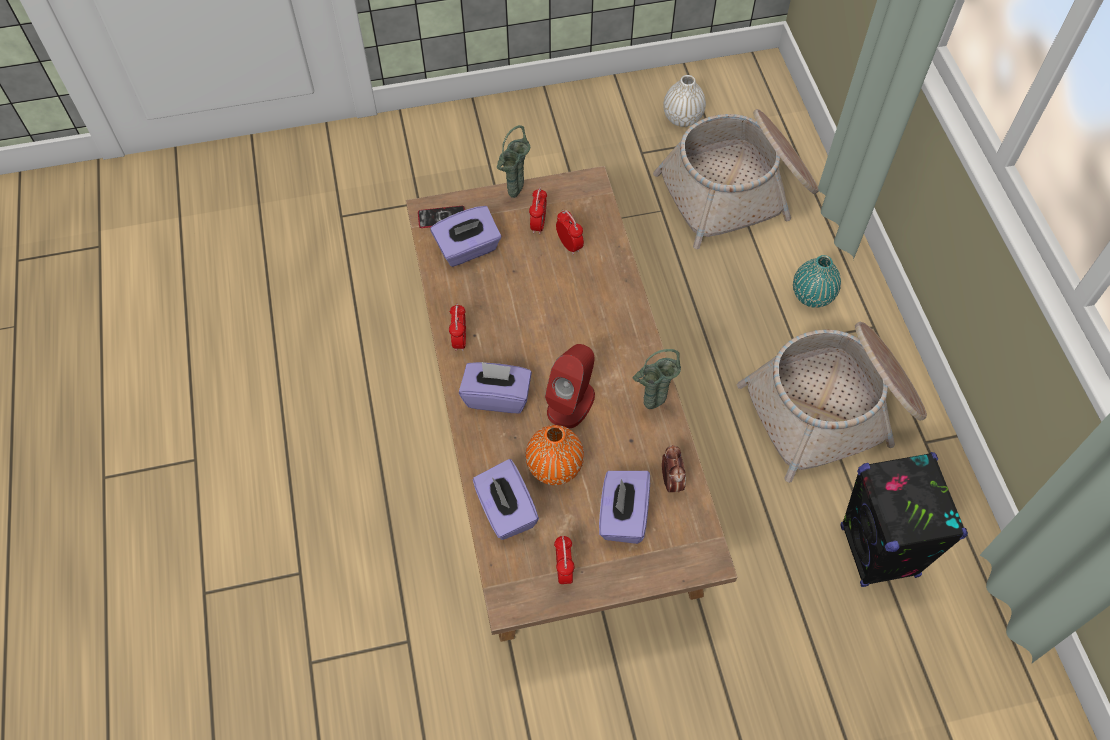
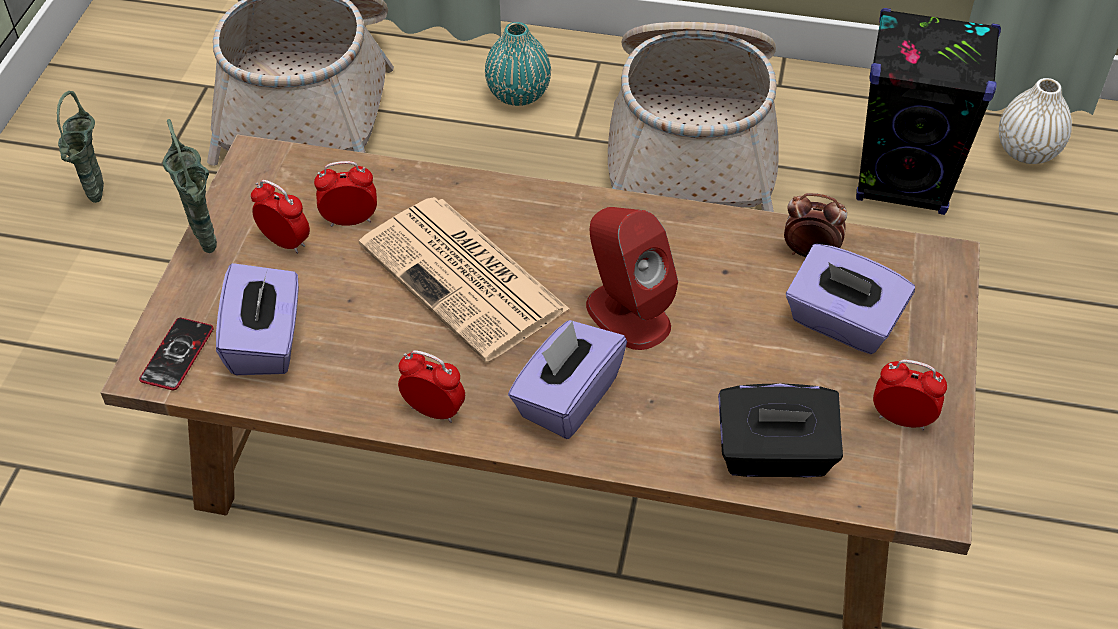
camera: 65 degrees left, 10 degrees down
(506, 511) = (774, 455): purple tissue box -> black tissue box
(554, 467) = (727, 371): orange vase -> none
(556, 316) = (466, 279): none -> newspaper
(651, 407) = (683, 231): green vase -> green vase (98, 200)
(682, 118) = (141, 101): white vase -> white vase (1027, 151)

